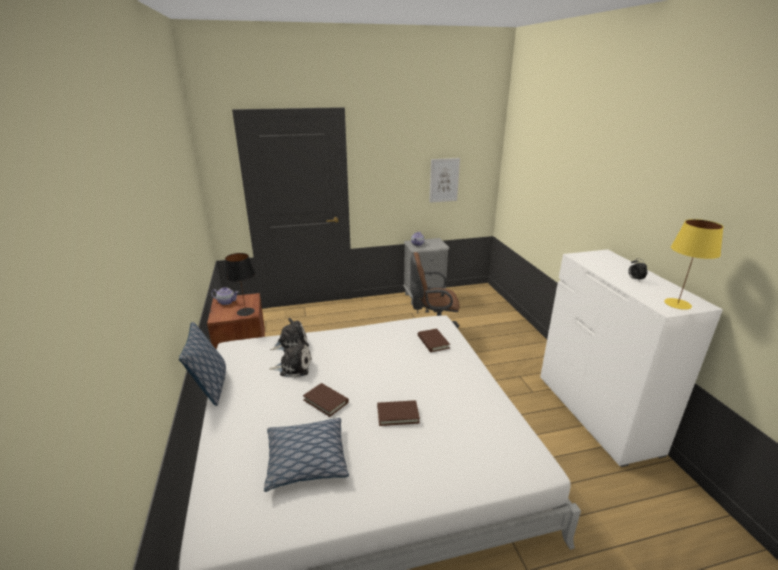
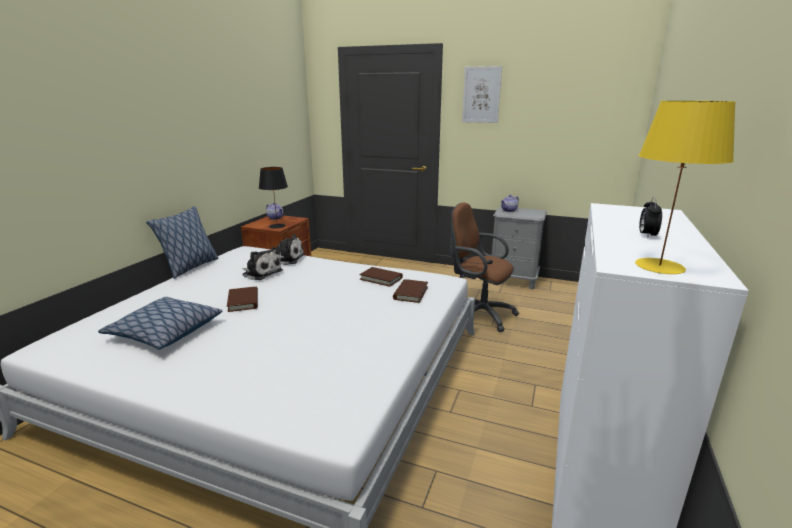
camera: 35 degrees right, 5 degrees down
(398, 415) = (279, 331): brown book -> brown book (381, 279)
(444, 180) = (558, 136): picture -> picture (481, 95)

